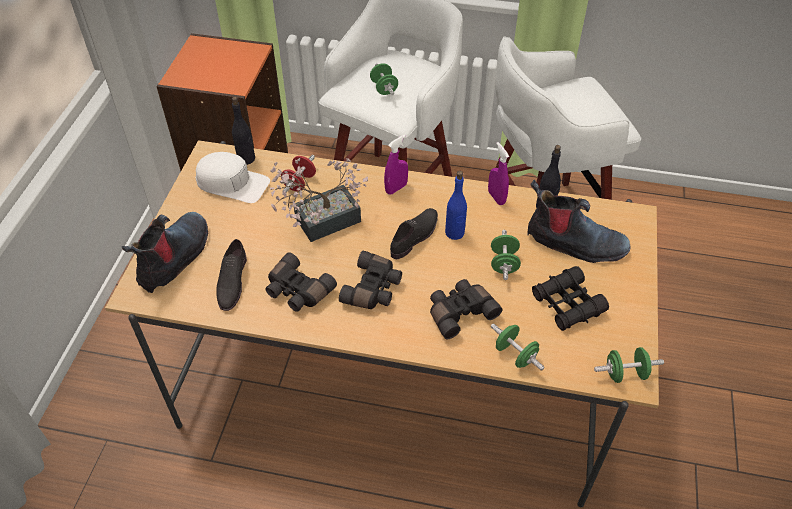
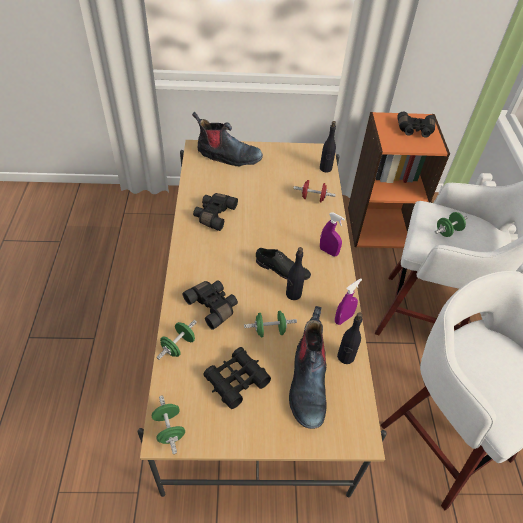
camera: 75 degrees right, 0 degrees up
(231, 281) = (215, 184): black shoe -> none
(232, 183) = (300, 167): white cap -> none
(320, 222) = (279, 215): potted plant -> none
(373, 289) = (224, 253): black binoculars -> black binoculars (415, 130)
(454, 233) = (293, 294): blue bottle -> black bottle

